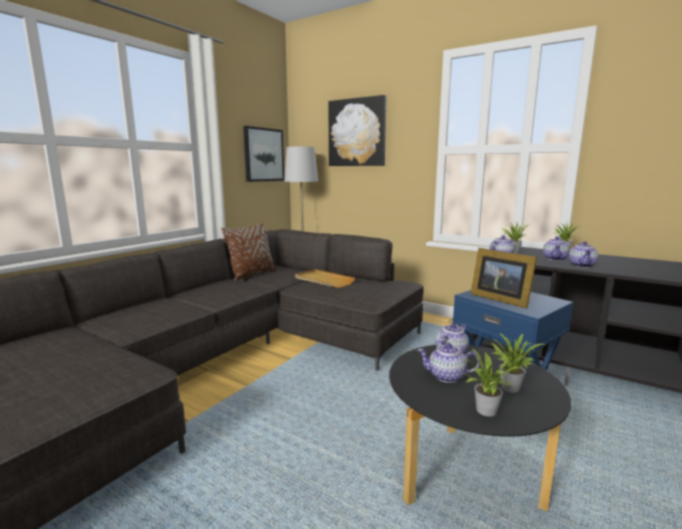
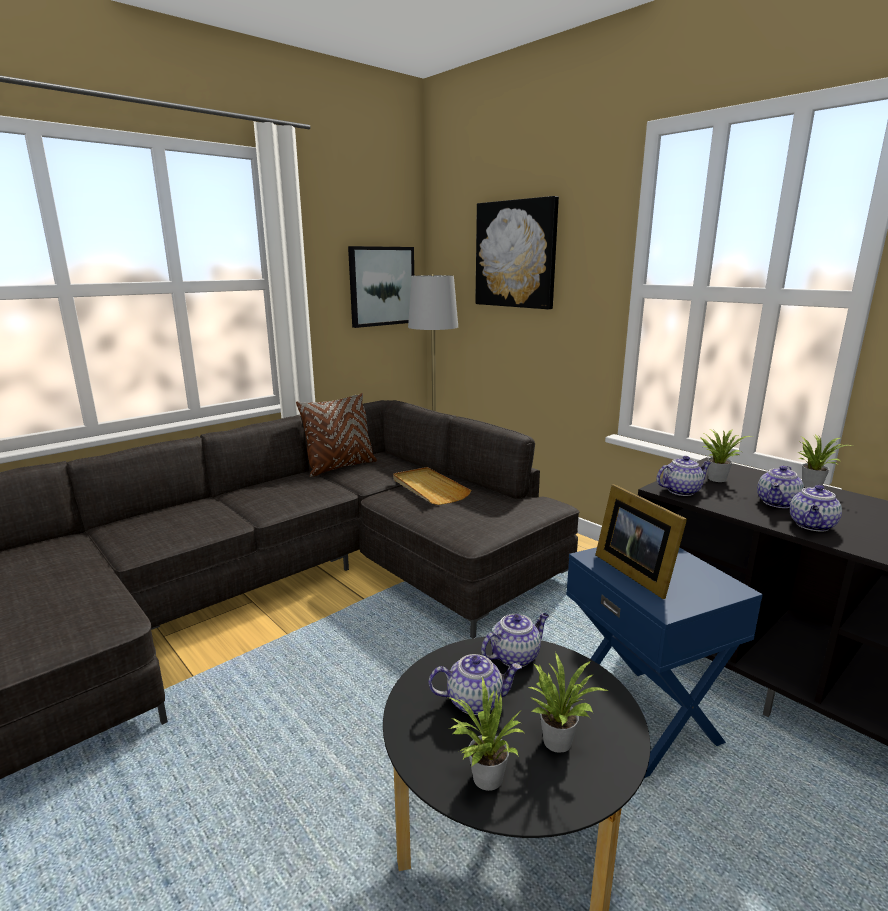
camera: 15 degrees right, 5 degrees up
(446, 376) = (475, 701): teapot -> teapot turned 150 degrees clockwise

